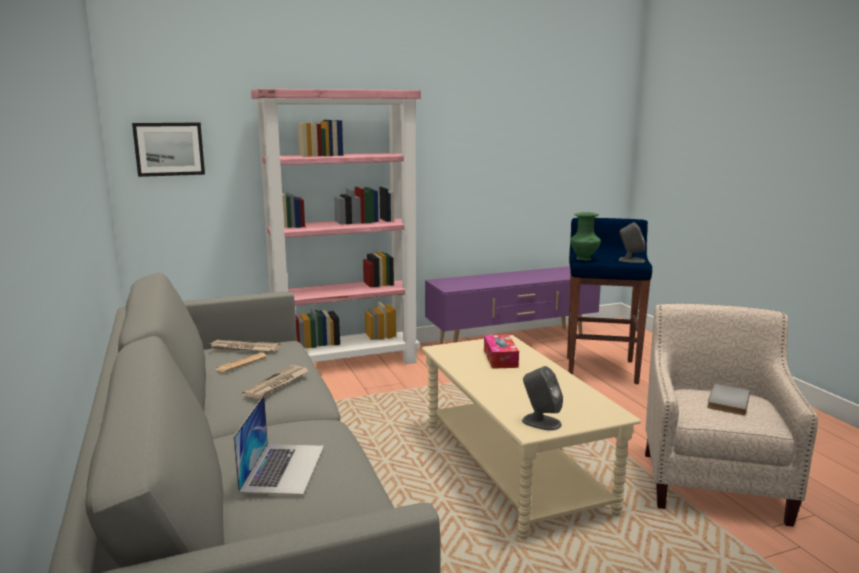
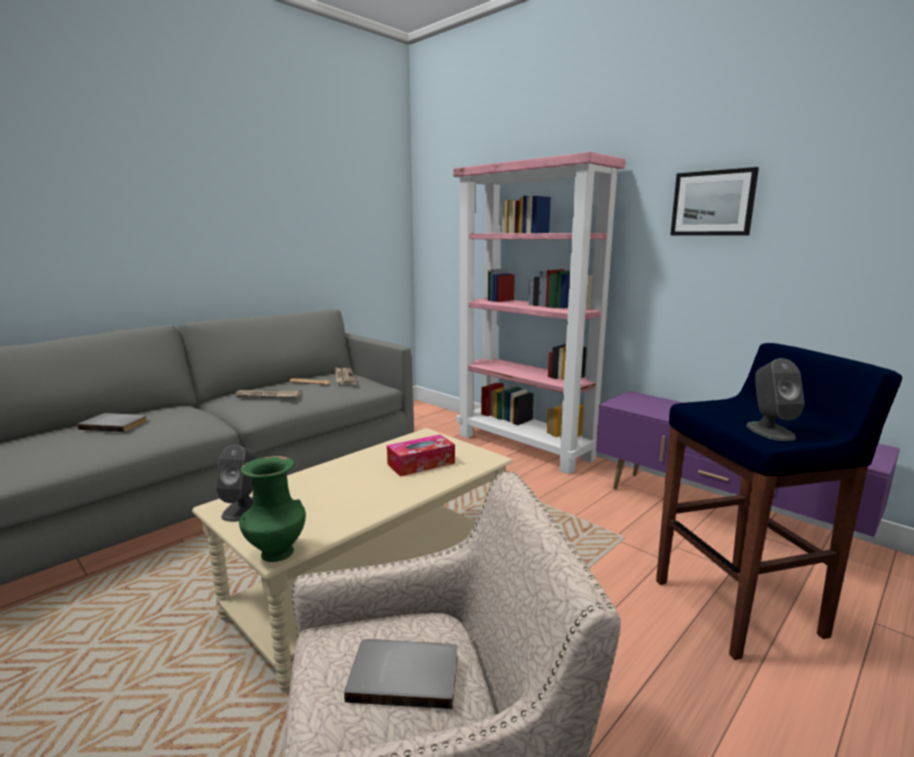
camera: 65 degrees right, 0 degrees up
(169, 149) = (442, 227): picture -> picture (712, 203)
(283, 467) = (115, 424): laptop -> grey book
(584, 259) = (703, 405): green vase -> green vase (275, 554)

